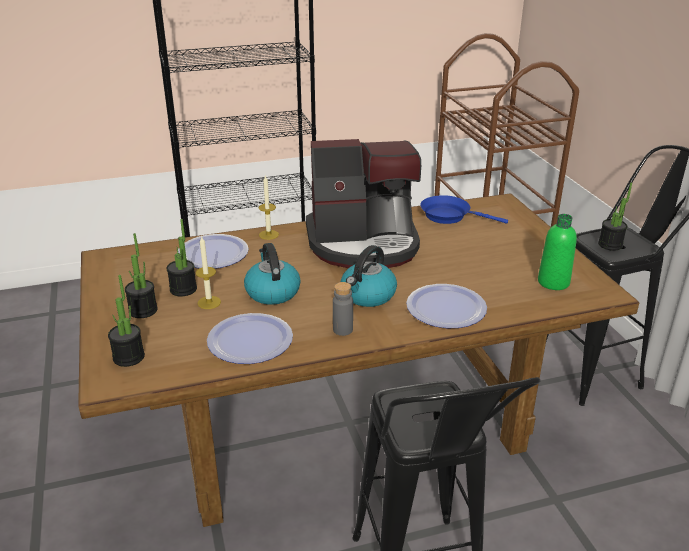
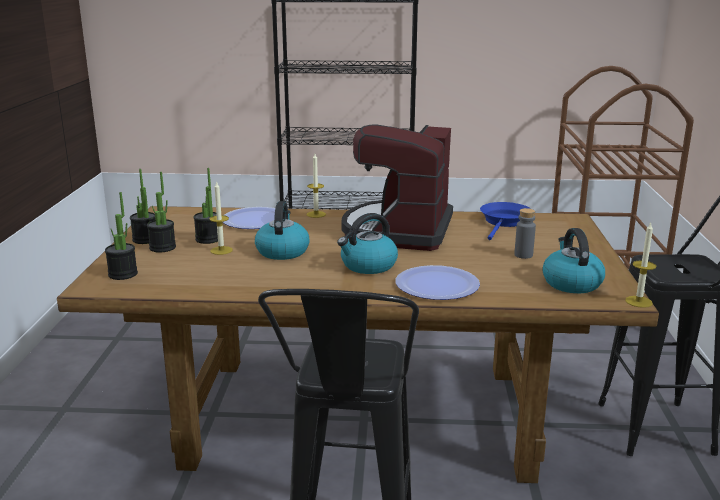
camera: 20 degrees right, 10 degrees down
(250, 340) = (232, 279): plate -> none
(342, 330) = (321, 285): grey bottle -> grey bottle (523, 255)
(363, 243) = (399, 231): coffee machine -> coffee machine turned 90 degrees clockwise
(449, 216) = (504, 222): blue frying pan -> blue frying pan turned 75 degrees clockwise
(553, 282) = (571, 283): green bottle -> kettle
(610, 245) = (672, 268): potted plant -> potted plant (145, 239)
(618, 293) = (638, 301): none -> candle

